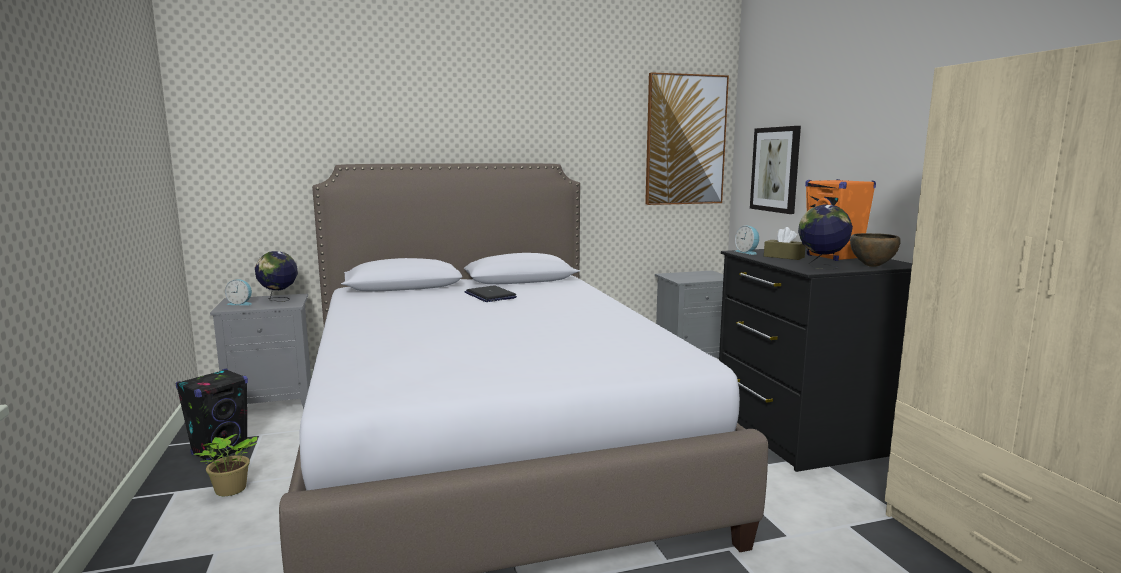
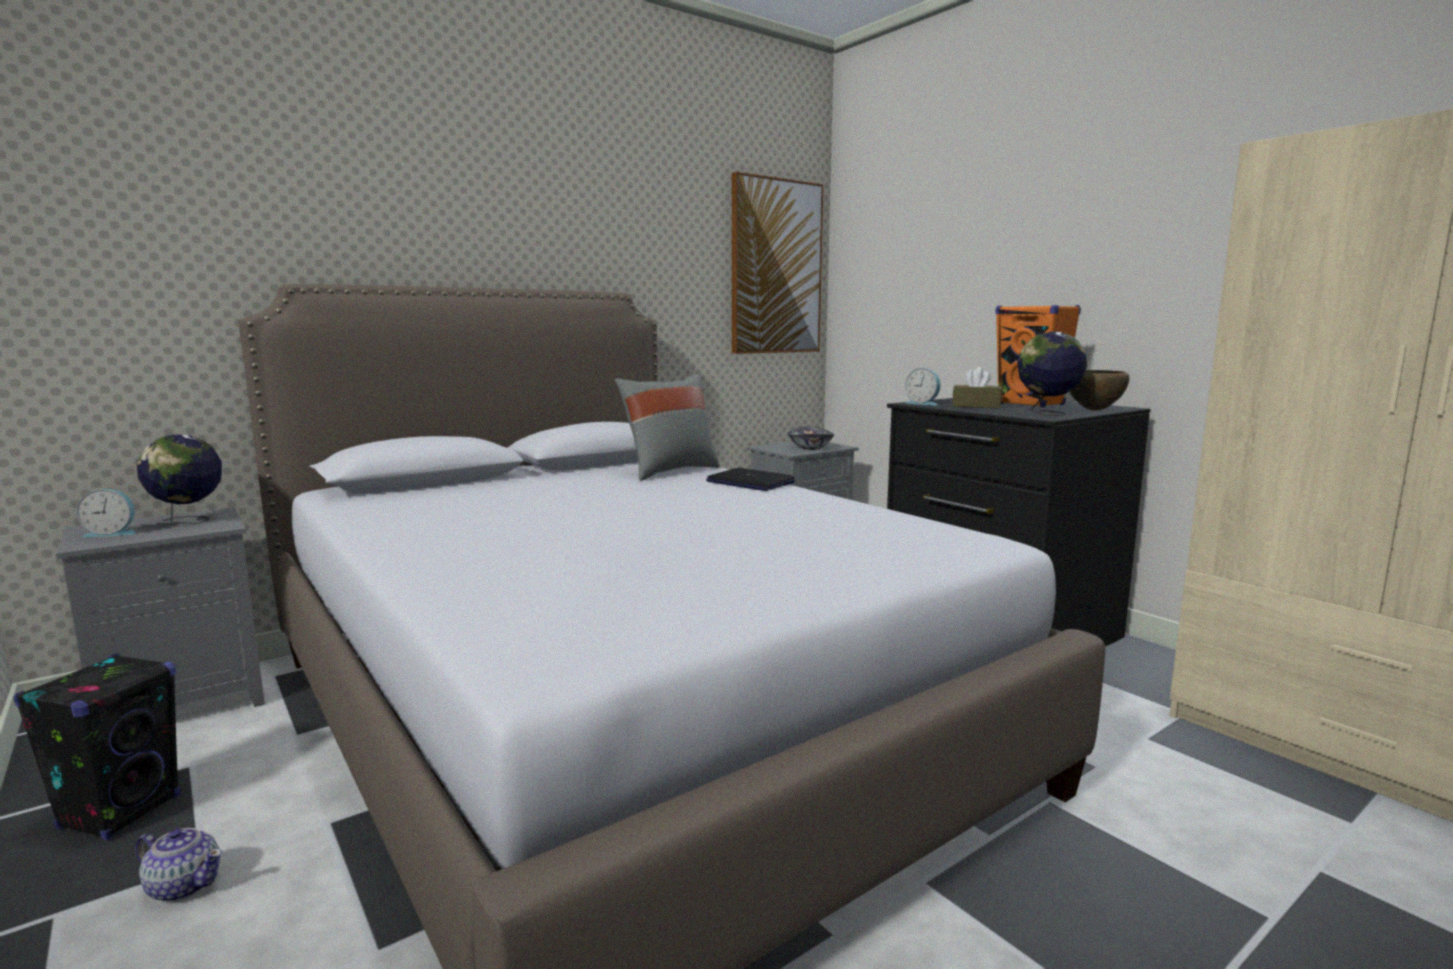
camera: 20 degrees left, 0 degrees up
(230, 491) = (184, 885): potted plant -> teapot
(490, 295) = (582, 484): laptop -> laptop (750, 482)
(556, 290) = (669, 471): none -> grey pillow
(700, 278) = (810, 448): none -> bowl
(775, 169) = (899, 304): picture -> none

